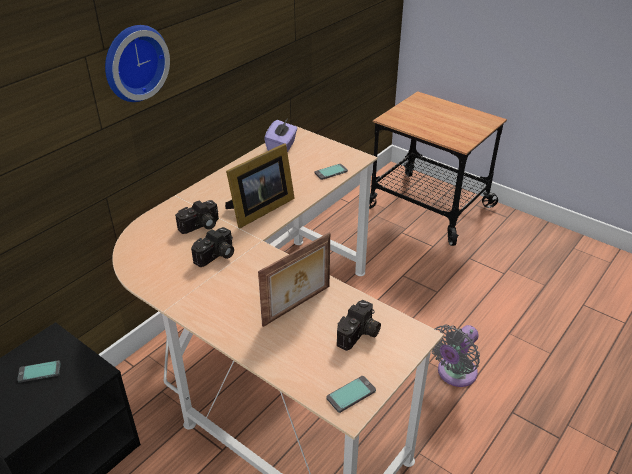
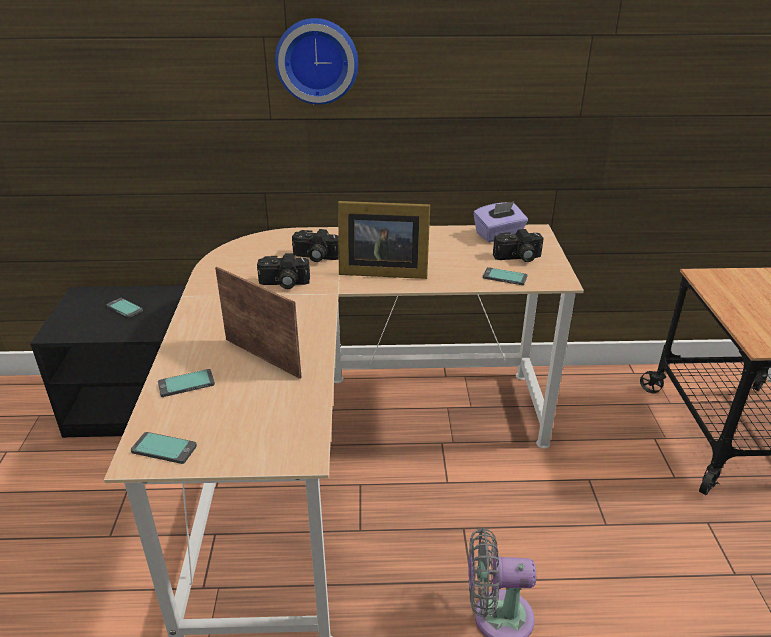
camera: 50 degrees right, 5 degrees down
(288, 355) = (186, 384): none -> phone
(298, 306) = (263, 357): picture frame -> picture frame turned 150 degrees counterclockwise
(359, 335) = (261, 413): camera -> camera (518, 258)

